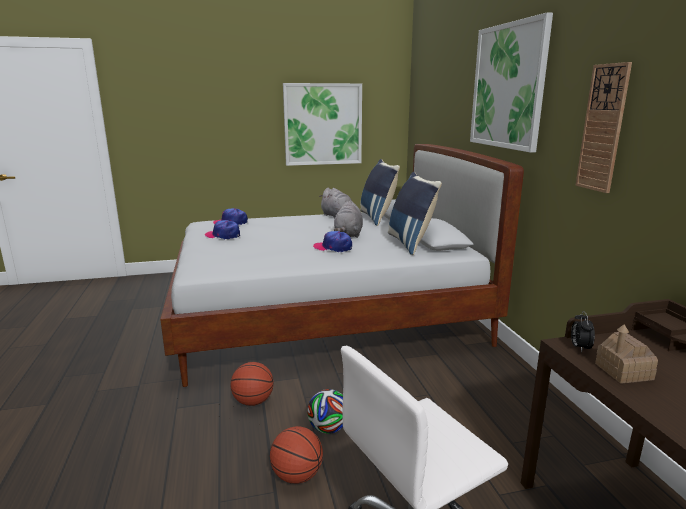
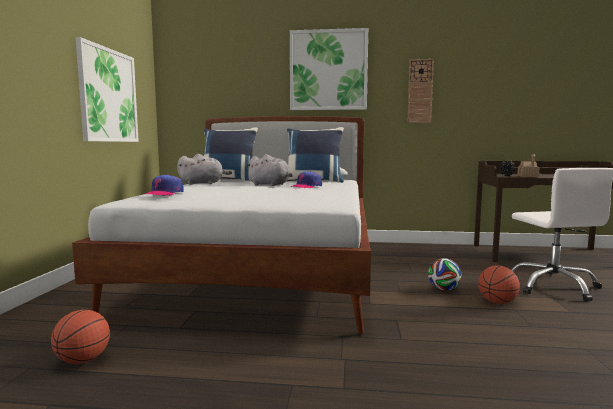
camera: 70 degrees left, 10 degrees down
(223, 235) = (211, 198): cap -> none
(253, 401) = (400, 308): basketball -> basketball (83, 360)

